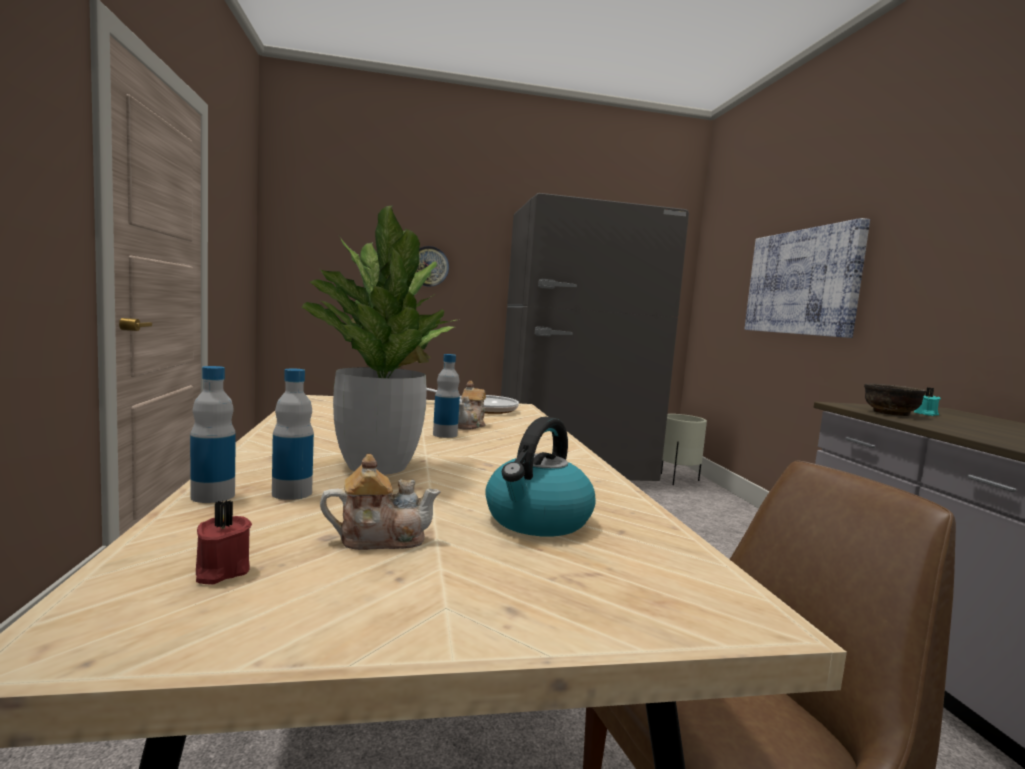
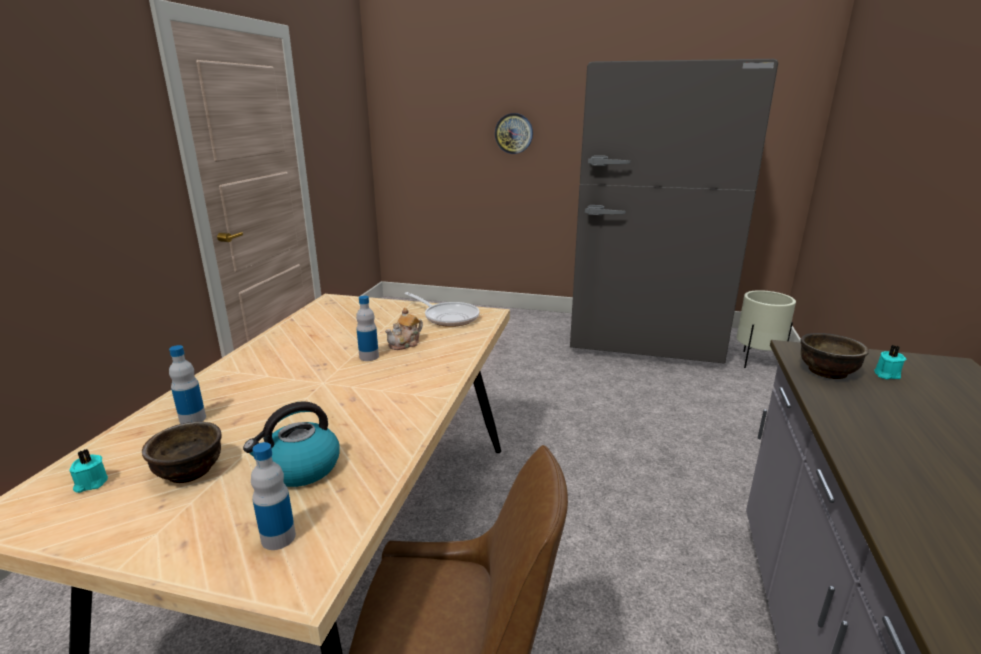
camera: 25 degrees right, 15 degrees up
(213, 496) = (151, 416): bottle -> bottle (278, 537)
(220, 571) = (91, 483): red candle -> turquoise candle
(377, 466) = (273, 394): potted plant -> none
(380, 538) = (190, 470): teapot -> brown bowl
(803, 282) = (902, 156): picture -> none

